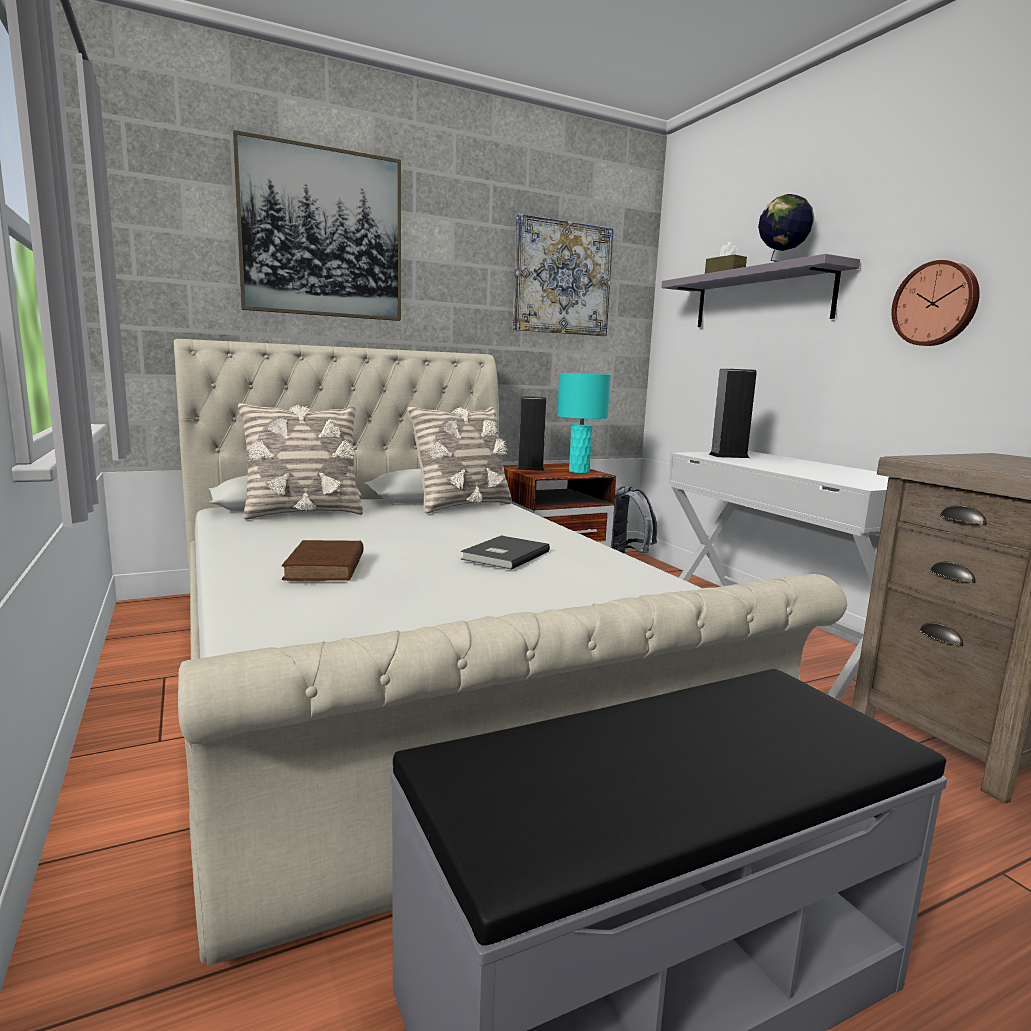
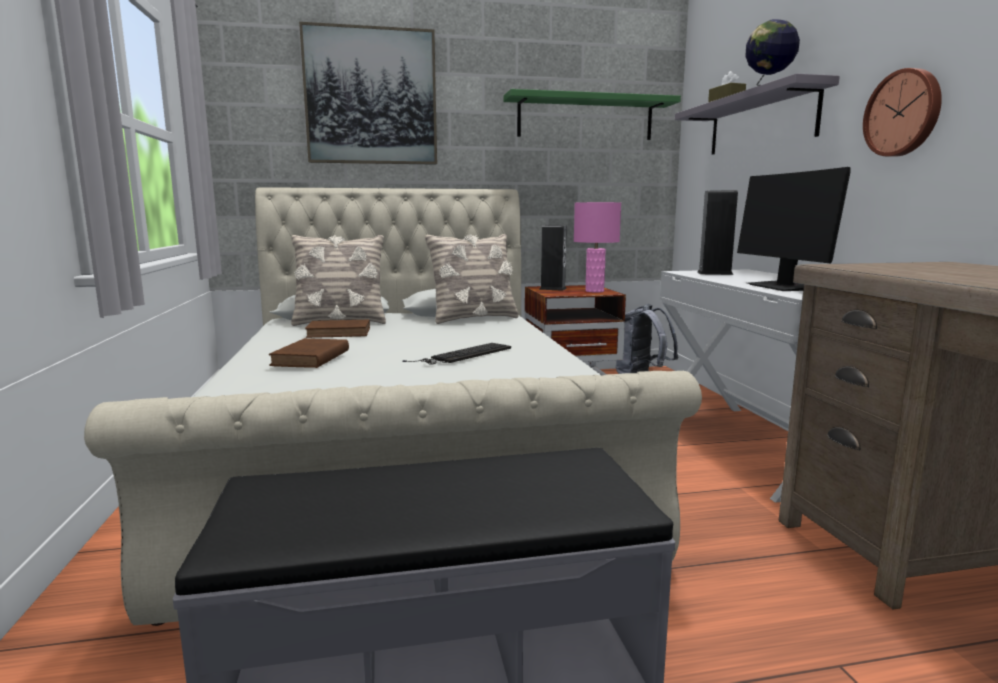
camera: 15 degrees right, 0 degrees up
(320, 528) = (341, 333): none -> brown book
(503, 555) = (463, 355): grey book -> keyboard
(562, 278) = (585, 118): picture -> green shelf
(579, 471) = (594, 291): turquoise table lamp -> pink table lamp
(827, 474) = (784, 287): none -> monitor

